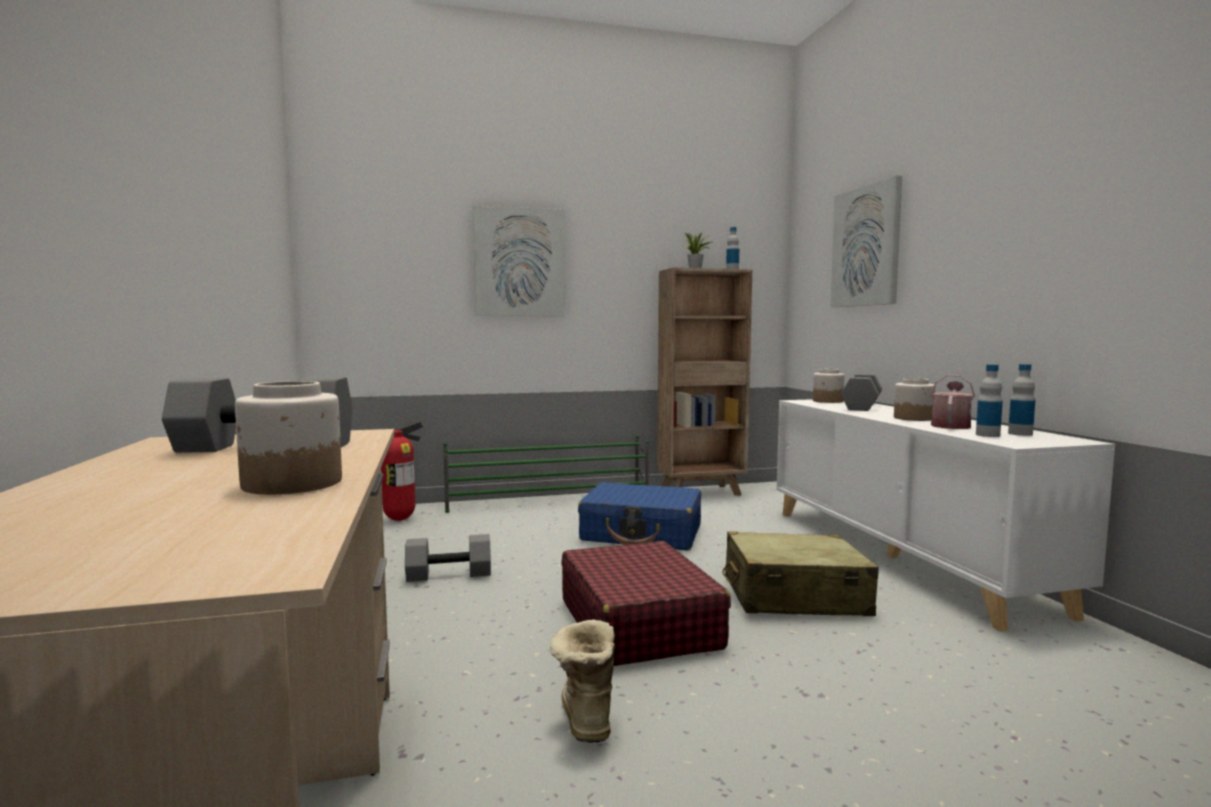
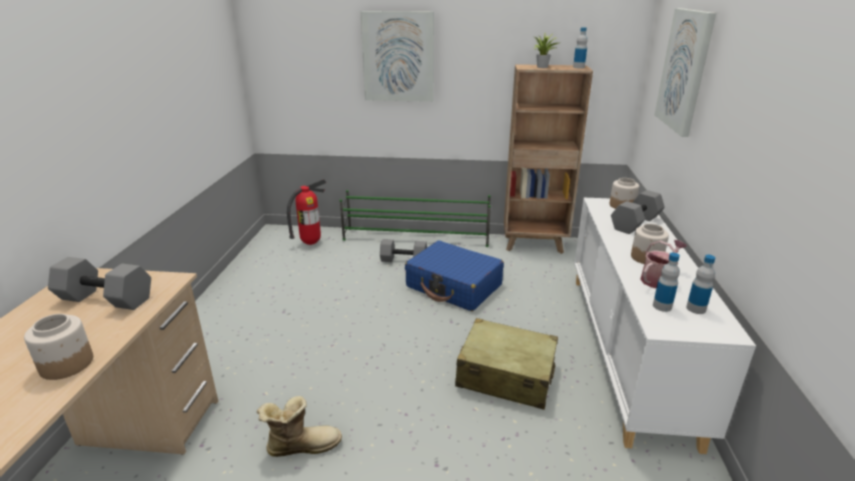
camera: 20 degrees right, 20 degrees up
(450, 574) = (307, 305): grey dumbbell -> grey dumbbell (404, 260)
(585, 716) = (302, 445): boot -> boot turned 60 degrees clockwise
(639, 623) = (385, 377): red suitcase -> none

